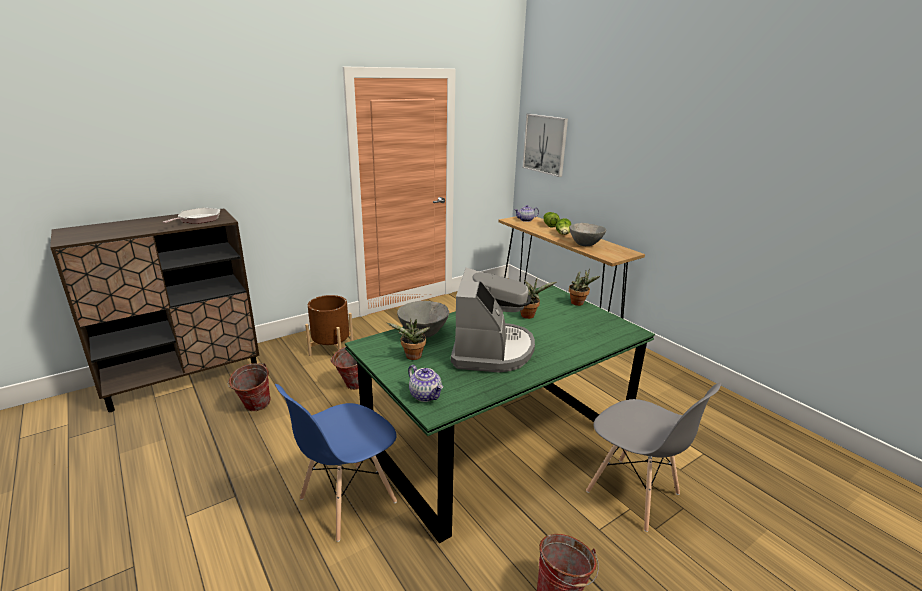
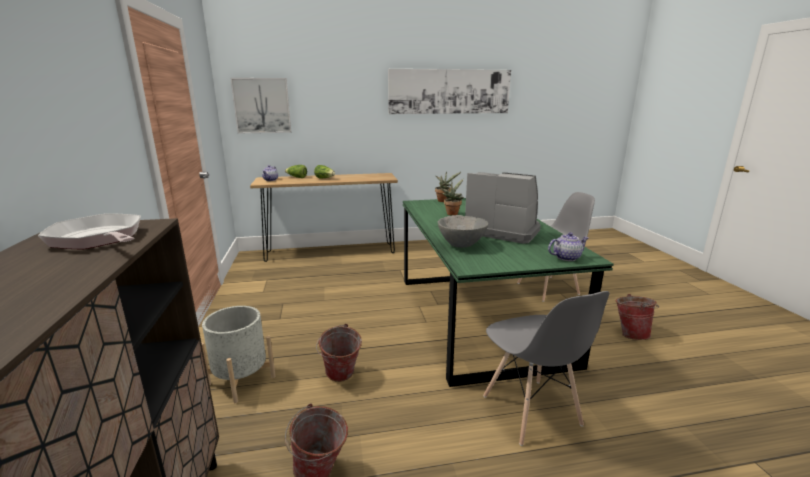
camera: 65 degrees left, 5 degrees down
(331, 348) = (241, 380): brown planter -> grey planter
(347, 501) = (531, 411): blue chair -> grey chair
(412, 357) = (502, 254): potted plant -> none
(585, 245) = (355, 178): grey bowl -> none
(748, 162) = (449, 91): none -> picture

